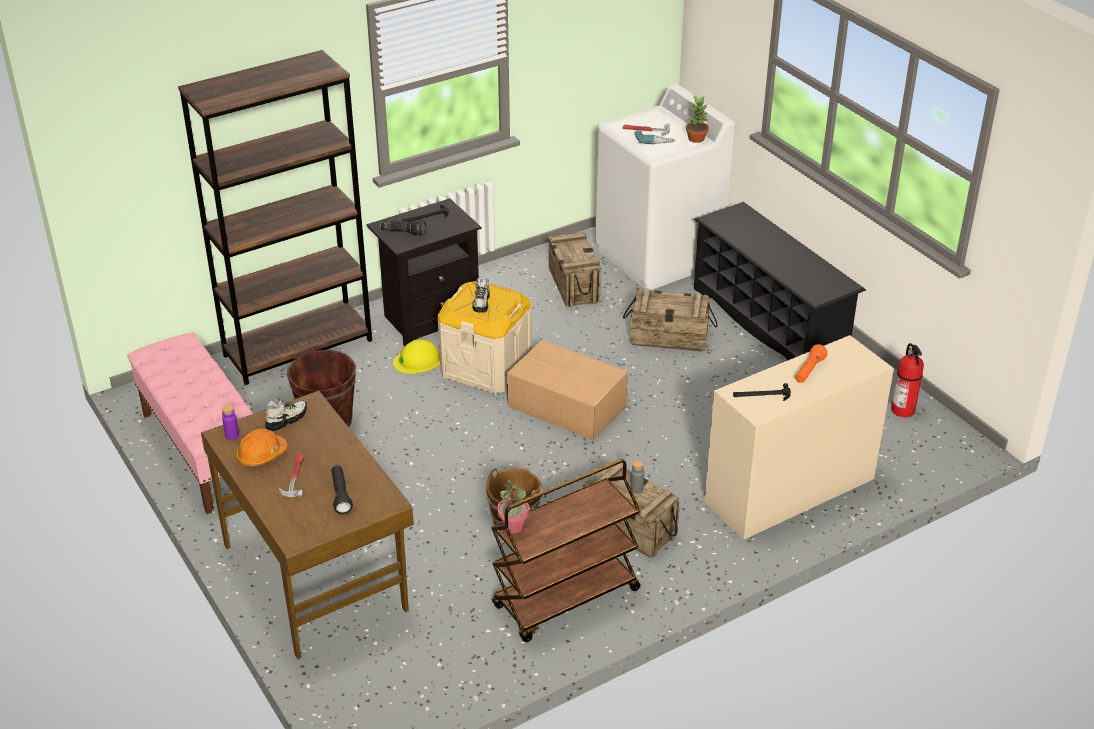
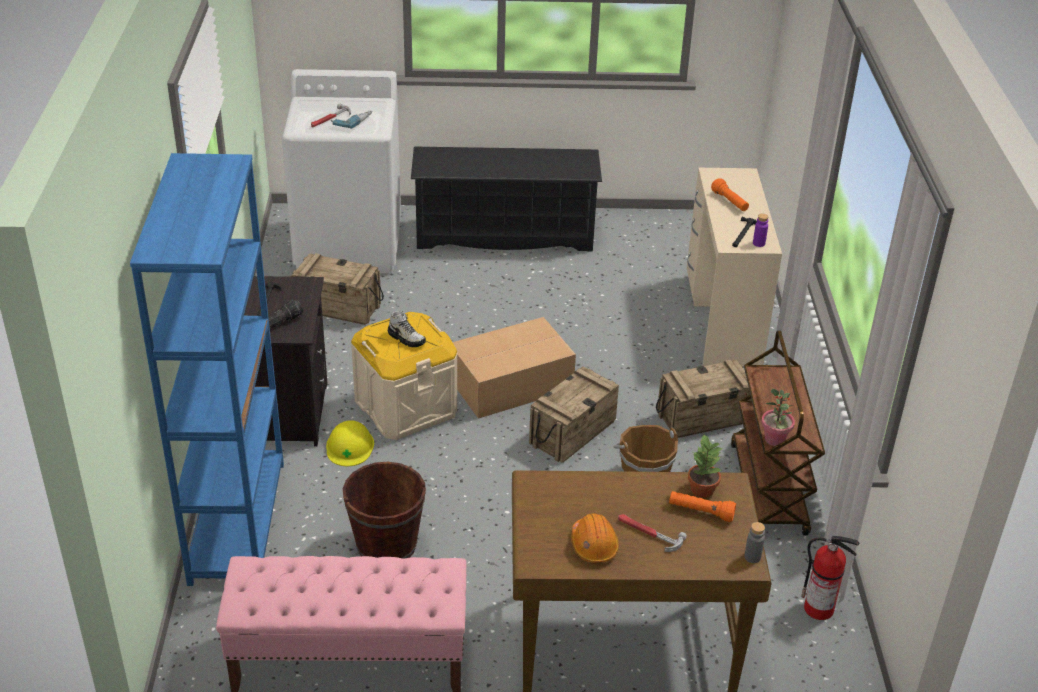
camera: 60 degrees left, 0 degrees up
(232, 435) = (542, 556): purple bottle -> purple bottle (759, 243)
(286, 419) = (546, 508): shoe -> none
(298, 348) = (237, 521): brown bookcase -> blue bookcase
(340, 495) = (701, 512): black flashlight -> orange flashlight
(636, 489) = (710, 376): grey bottle -> grey bottle (752, 557)
(669, 337) = (471, 290): crate -> crate (572, 432)
(696, 138) = (375, 103): potted plant -> potted plant (701, 489)
(903, 410) = (673, 227): fire extinguisher -> fire extinguisher (820, 609)

